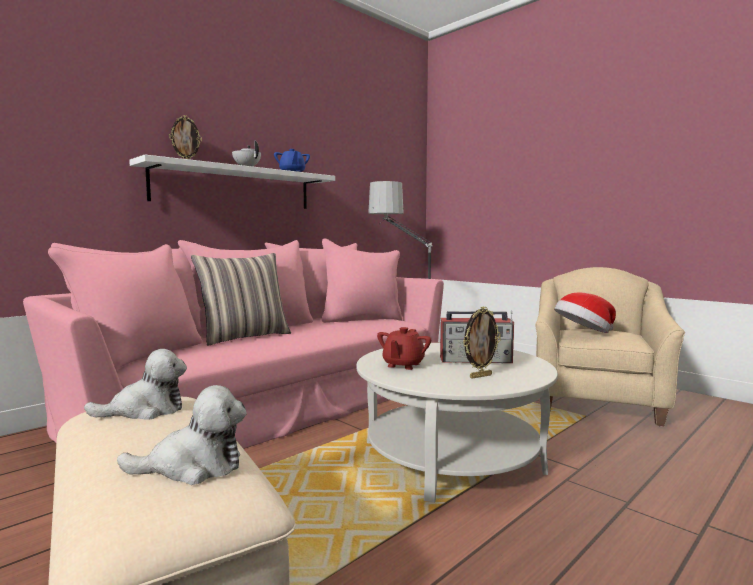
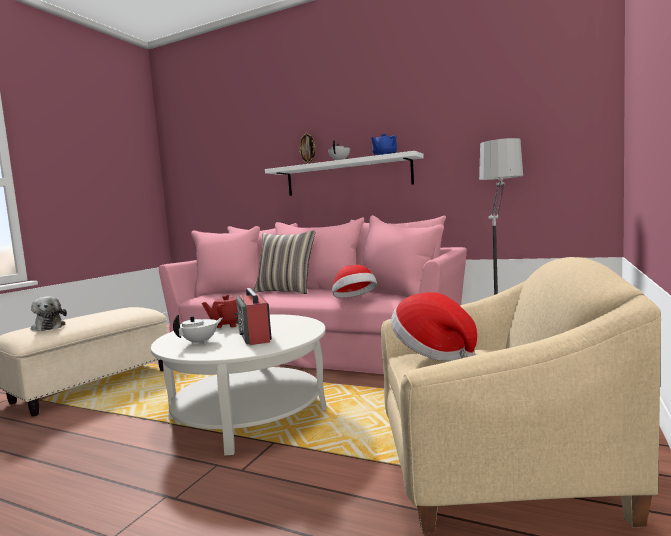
camera: 70 degrees right, 0 degrees up
(145, 410) = (121, 310): plush toy -> none
(371, 327) = (354, 300): none -> hat
(480, 376) = (200, 342): picture frame -> white teapot

